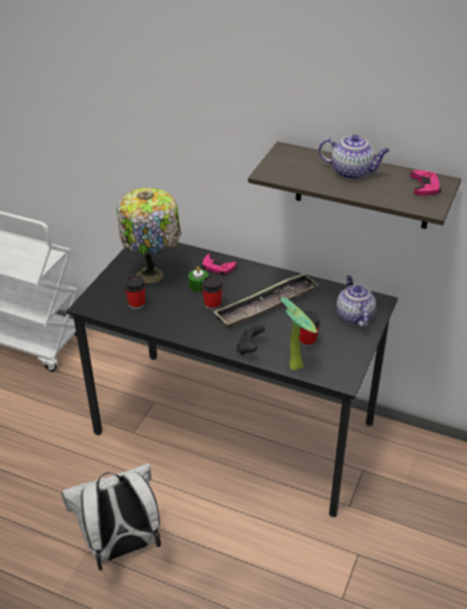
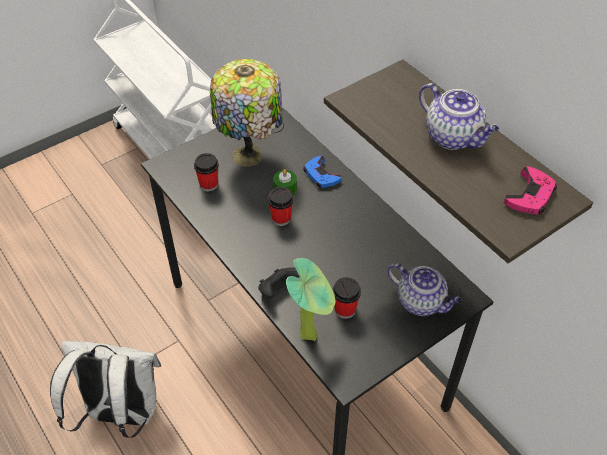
camera: 30 degrees right, 10 degrees up
(218, 267) = (321, 175): pink game controller -> blue game controller
(266, 305) = (335, 244): tray -> none
(353, 316) = (421, 302): teapot -> teapot turned 105 degrees clockwise

